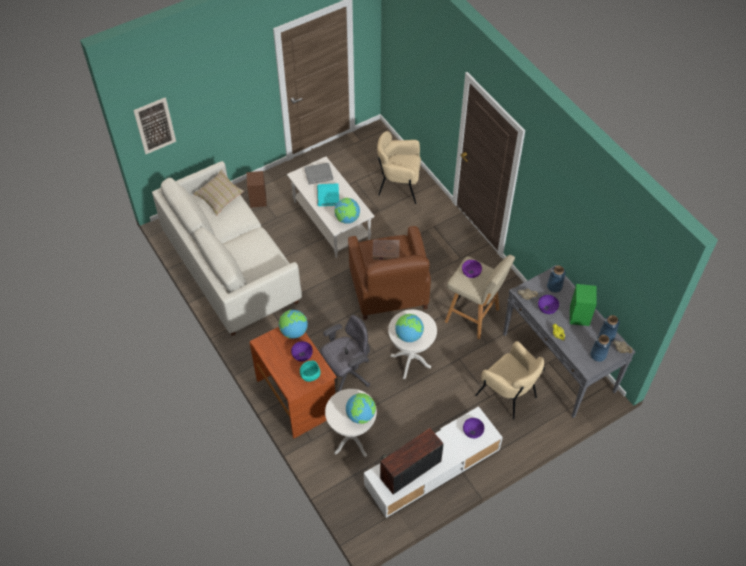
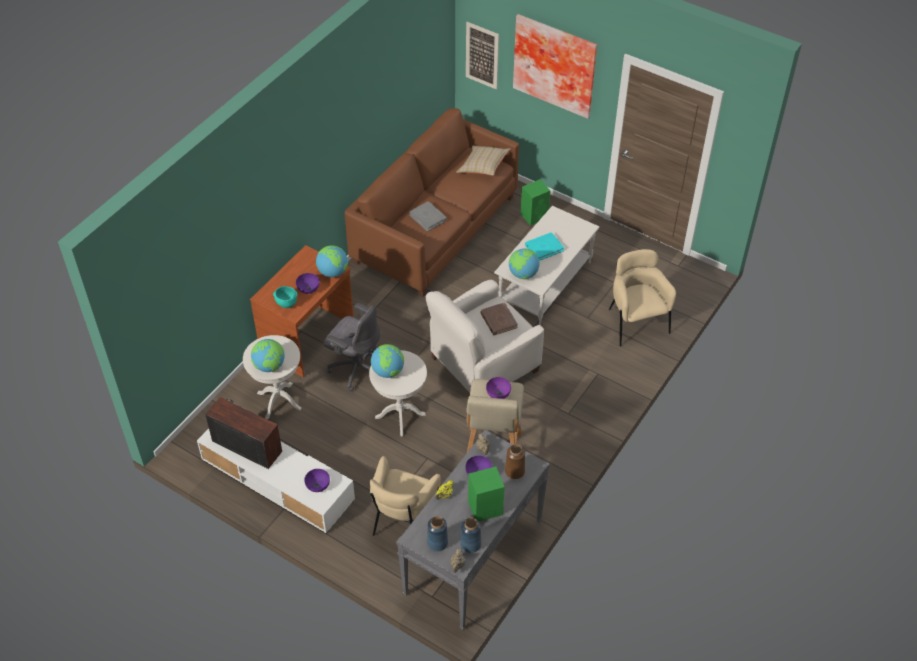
camera: 65 degrees right, 5 degrees down
(221, 81) = (555, 64): none -> picture
(231, 268) = (434, 230): white sofa -> brown sofa
(258, 199) = (534, 215): brown speaker -> green speaker
(318, 174) = (569, 229): grey book -> grey book (428, 217)
(389, 290) = (483, 365): brown armchair -> white armchair
(554, 287) = (514, 471): blue vase -> brown vase

